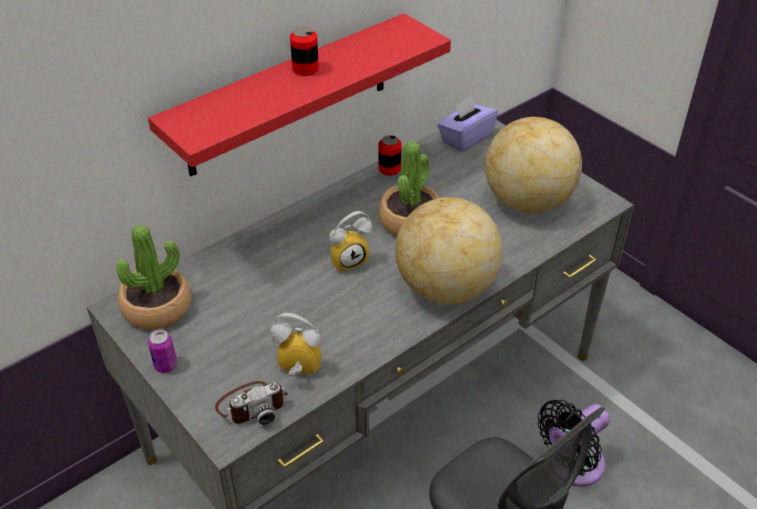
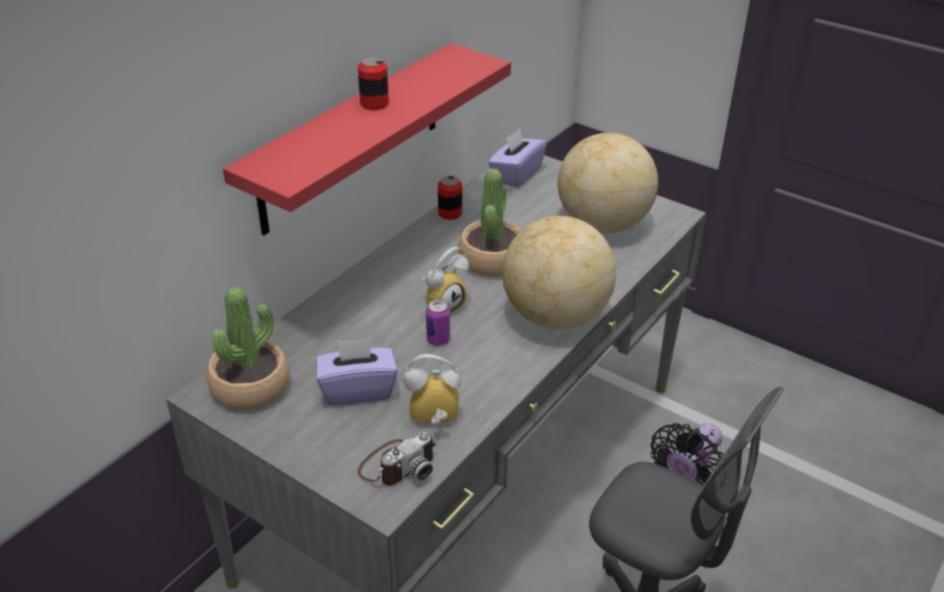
camera: 15 degrees left, 5 degrees down
(166, 365) = (284, 443): can -> can (438, 340)
(244, 328) = (358, 390): none -> purple tissue box

